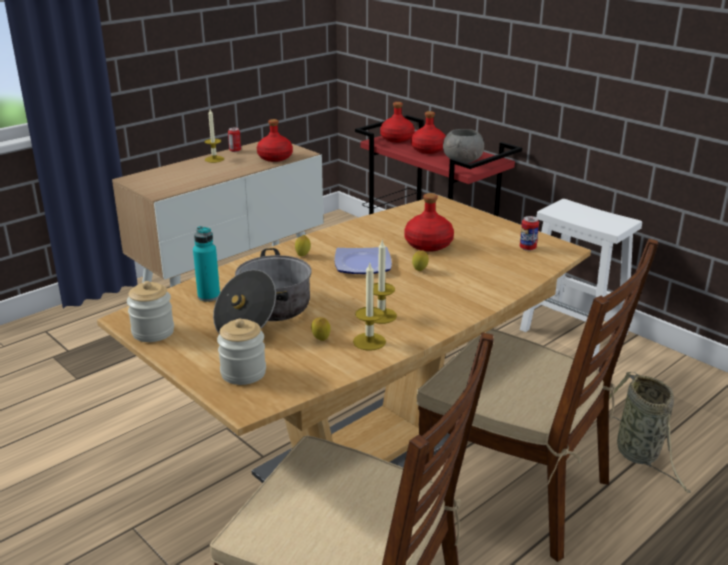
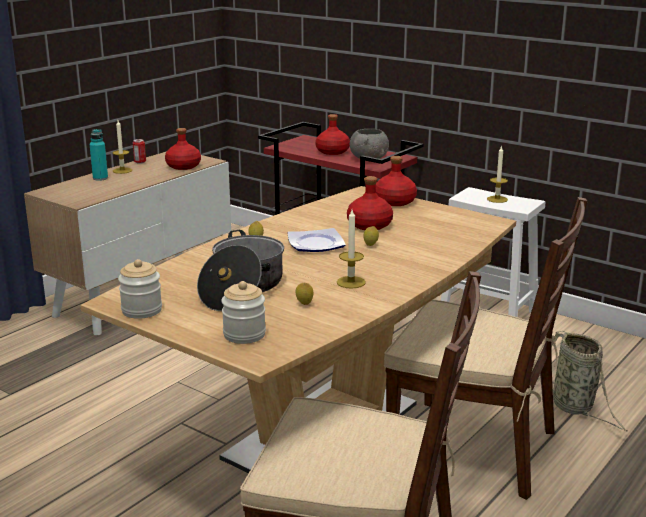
camera: 10 degrees left, 5 degrees down
(209, 296) = (181, 279): turquoise bottle -> turquoise bottle (100, 178)
(369, 341) = (349, 302): candle -> candle (497, 199)
(396, 139) = (298, 144): red bottle -> red bottle (394, 202)
(527, 248) = (460, 222): can -> none

